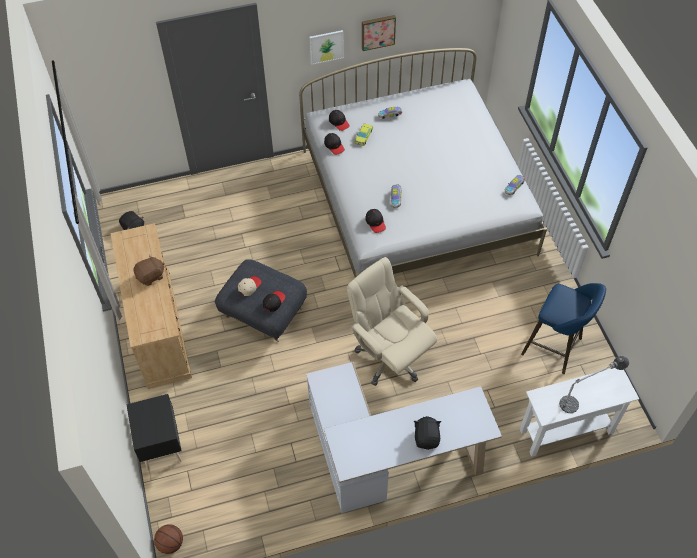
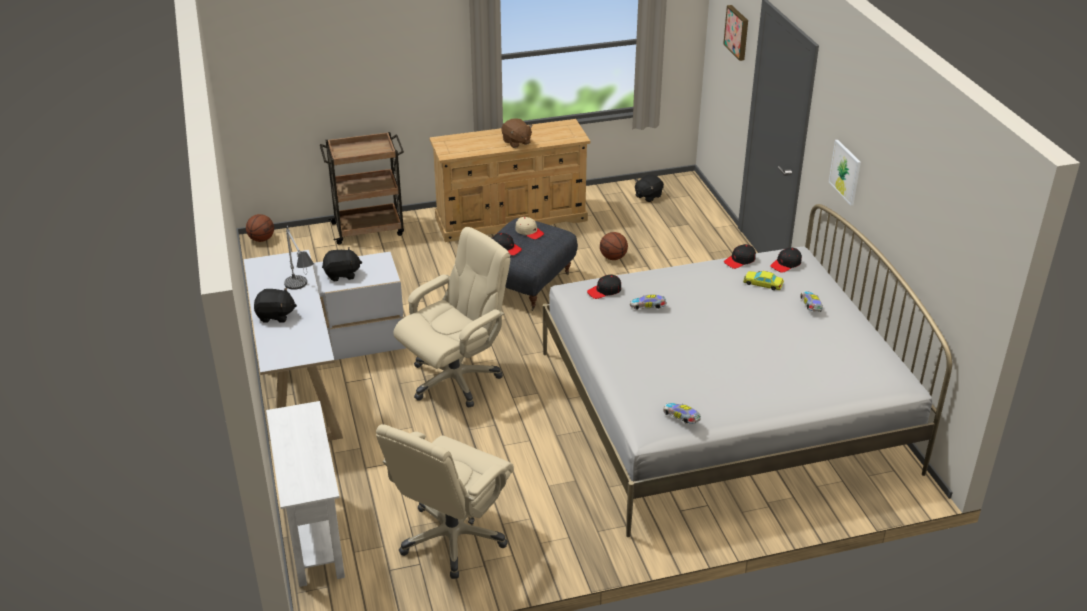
camera: 90 degrees right, 20 degrees down
(161, 444) = (369, 229): black nightstand -> brown cart
(228, 255) = (613, 258): none -> basketball
(343, 406) = (342, 274): none -> black plush toy
(377, 31) = (884, 202): picture -> picture (738, 32)
(555, 348) = (452, 538): blue stool -> beige office chair
(586, 397) = (297, 454): table lamp -> table lamp (302, 295)

